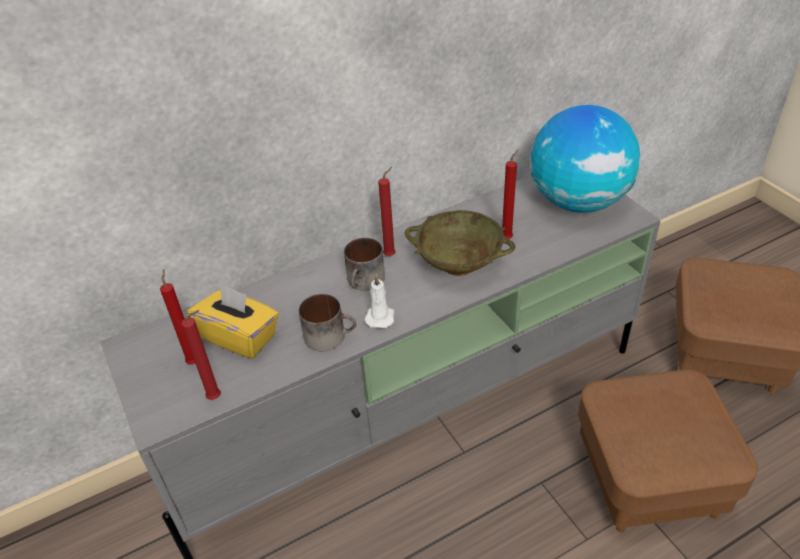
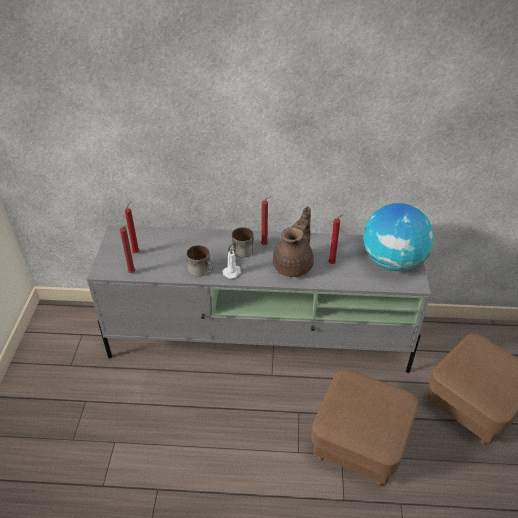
camera: 30 degrees right, 0 degrees up
(240, 337) = (164, 251): yellow tissue box -> none
(459, 264) = (294, 265): beige bowl -> brown teapot

